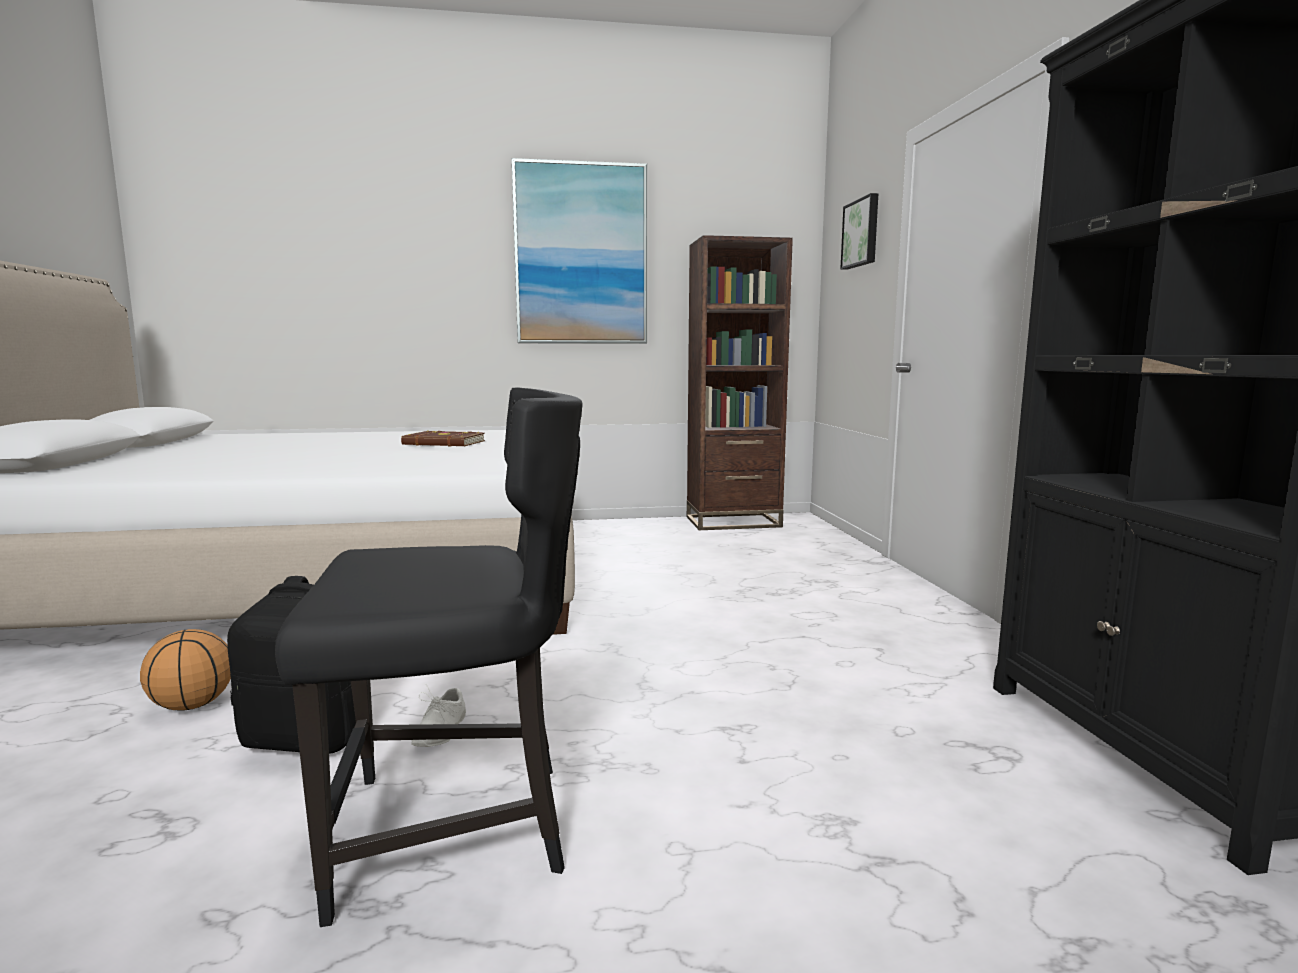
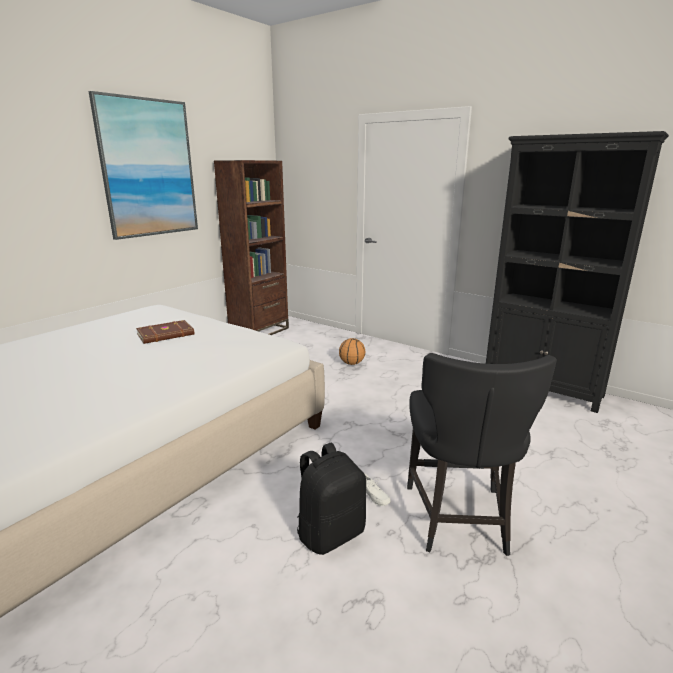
camera: 45 degrees left, 10 degrees up
(191, 706) = (231, 564): basketball -> basketball (352, 363)
(459, 829) = (458, 520): black chair -> black chair turned 150 degrees clockwise
(862, 233) = (320, 161): picture -> none

